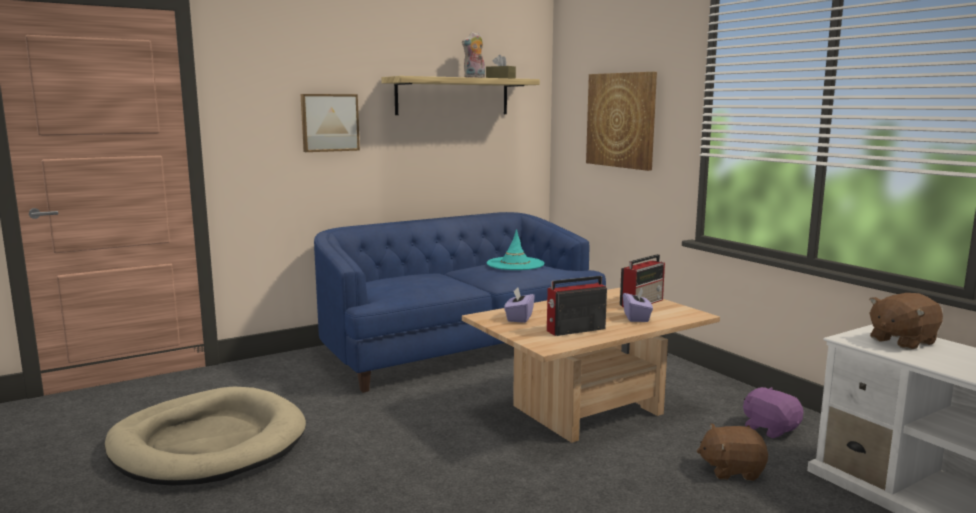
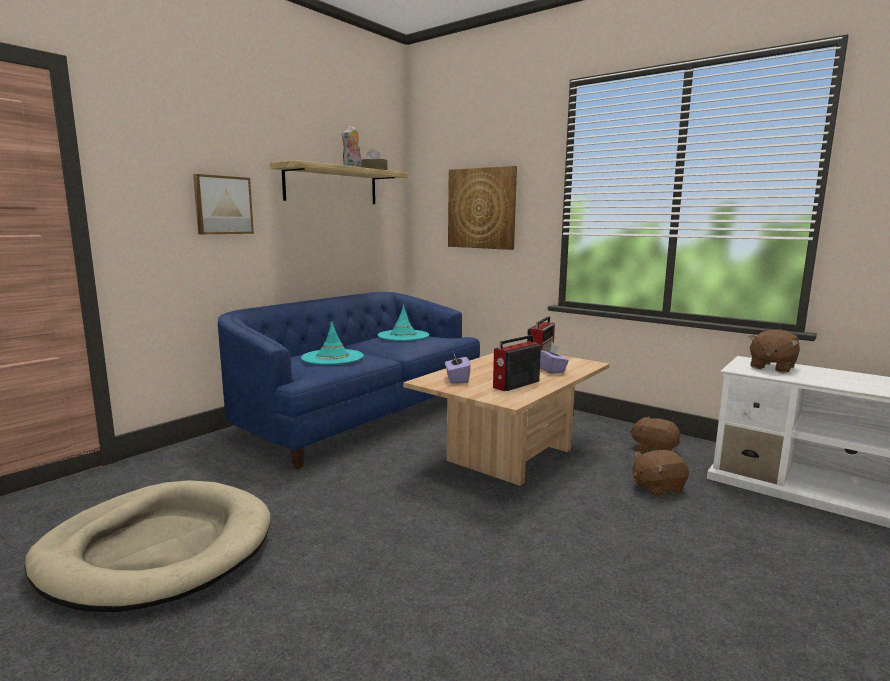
camera: 20 degrees left, 0 degrees up
(418, 283) = (332, 357): none -> turquoise hat
(770, 428) = (654, 449): purple plush toy -> brown plush toy

